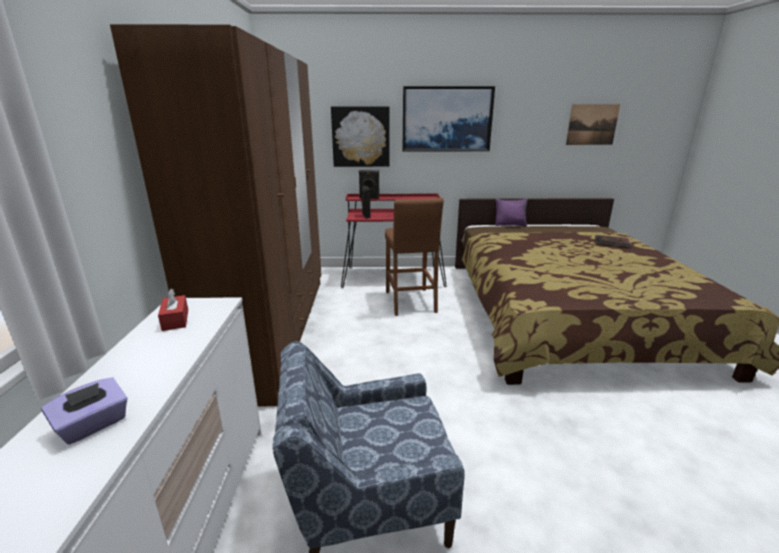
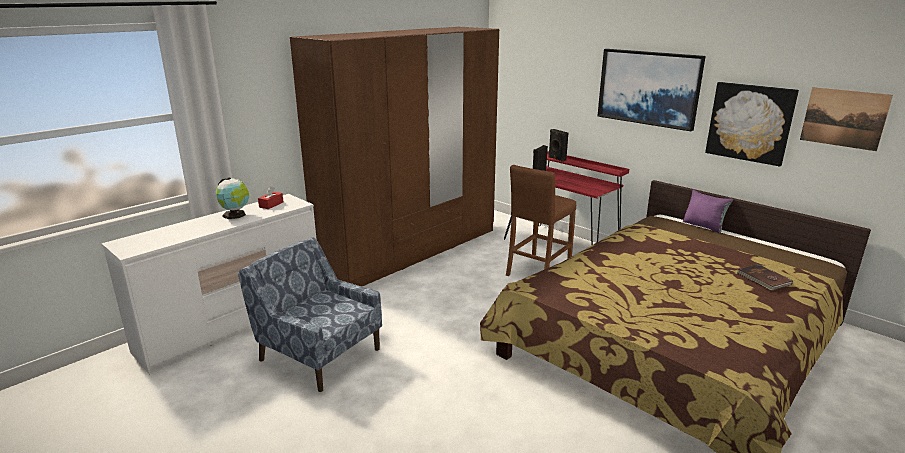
camera: 45 degrees right, 0 degrees up
(93, 425) = (189, 230): purple tissue box -> none
(141, 357) = (235, 215): none -> globe
(361, 137) = (563, 95): picture -> picture (750, 122)

